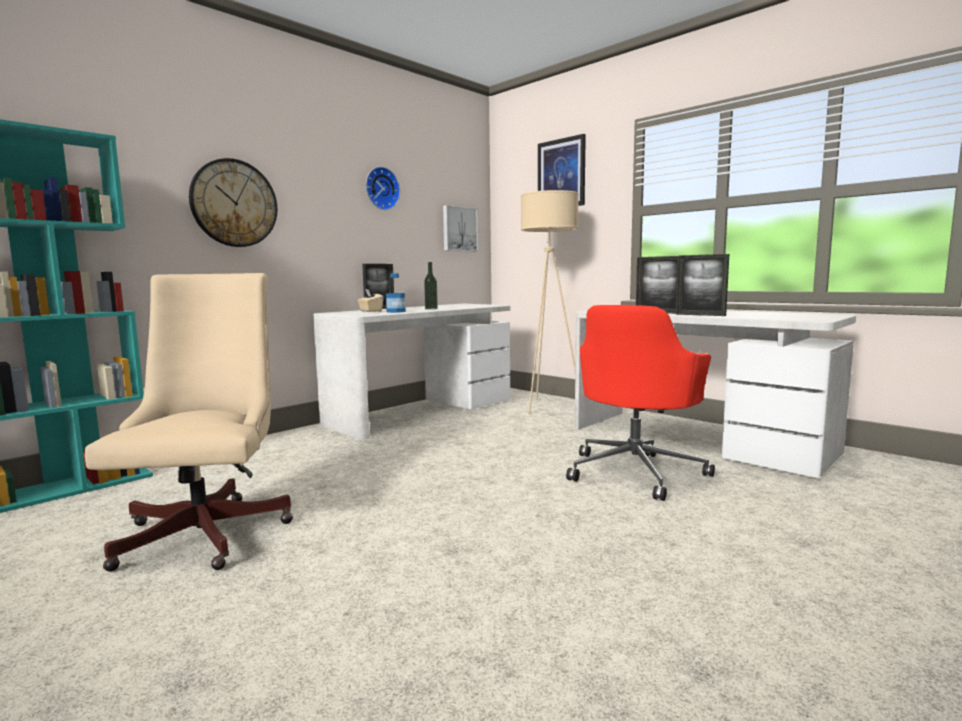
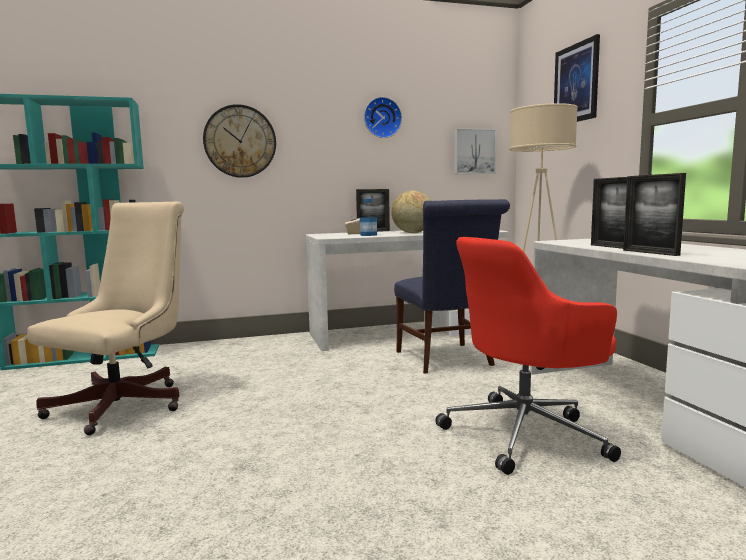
camera: 30 degrees right, 0 degrees up
(431, 309) = (412, 233): bottle -> globe
(495, 429) = (447, 360): none -> blue chair

